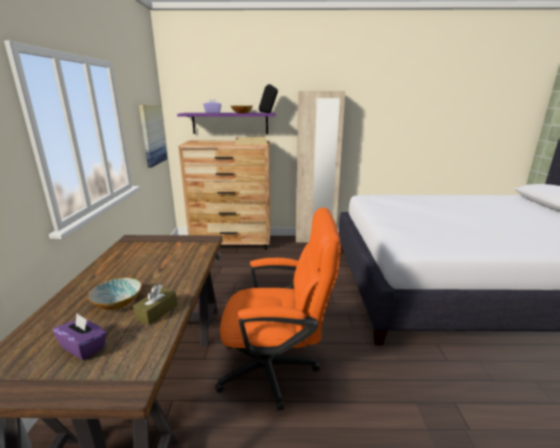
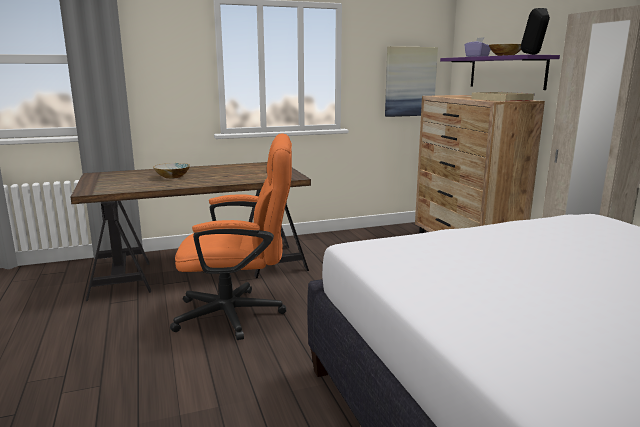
camera: 70 degrees right, 5 degrees down
(84, 347) = (123, 180): purple tissue box -> none
(157, 312) = (163, 184): brown tissue box -> none
(277, 369) = (240, 314): orange office chair -> orange office chair turned 75 degrees counterclockwise

